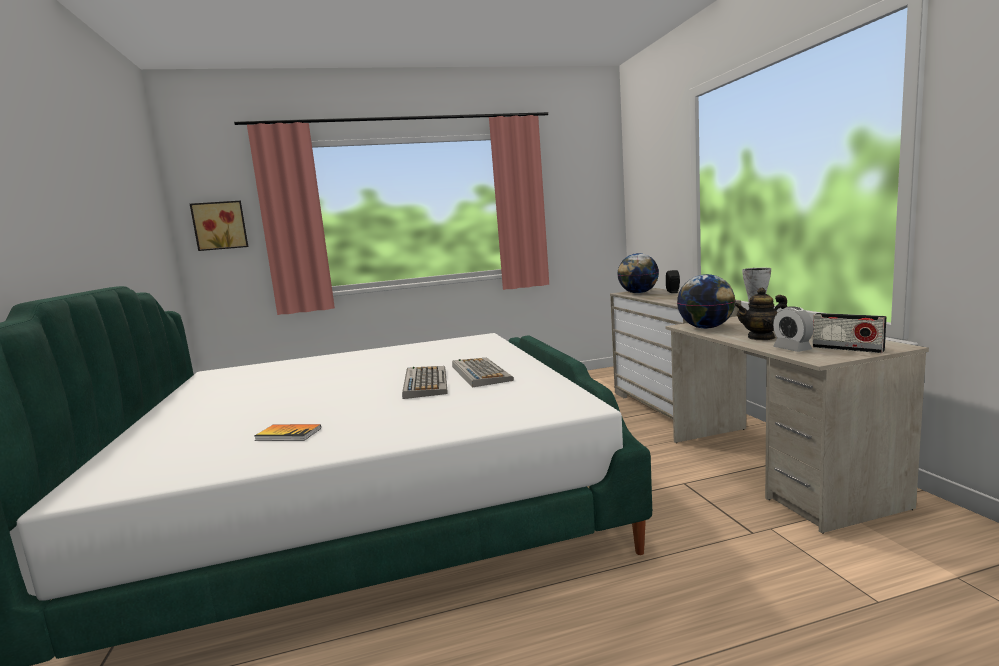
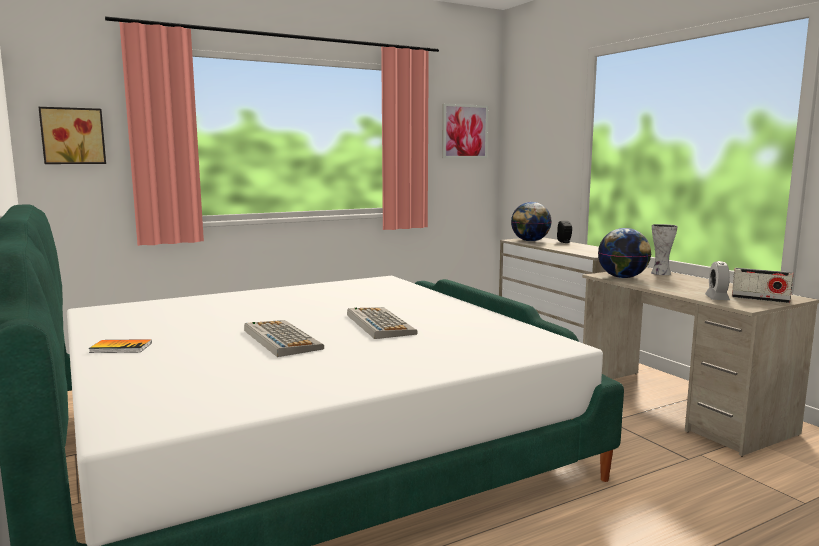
camera: 15 degrees left, 0 degrees up
(288, 434) = (292, 372): book -> book (121, 348)
(480, 373) = (427, 315): keyboard -> keyboard (281, 339)
(584, 190) = (464, 131): none -> picture
(761, 337) = (681, 287): teapot -> none
(792, 349) = (717, 298): alarm clock -> alarm clock turned 45 degrees clockwise

